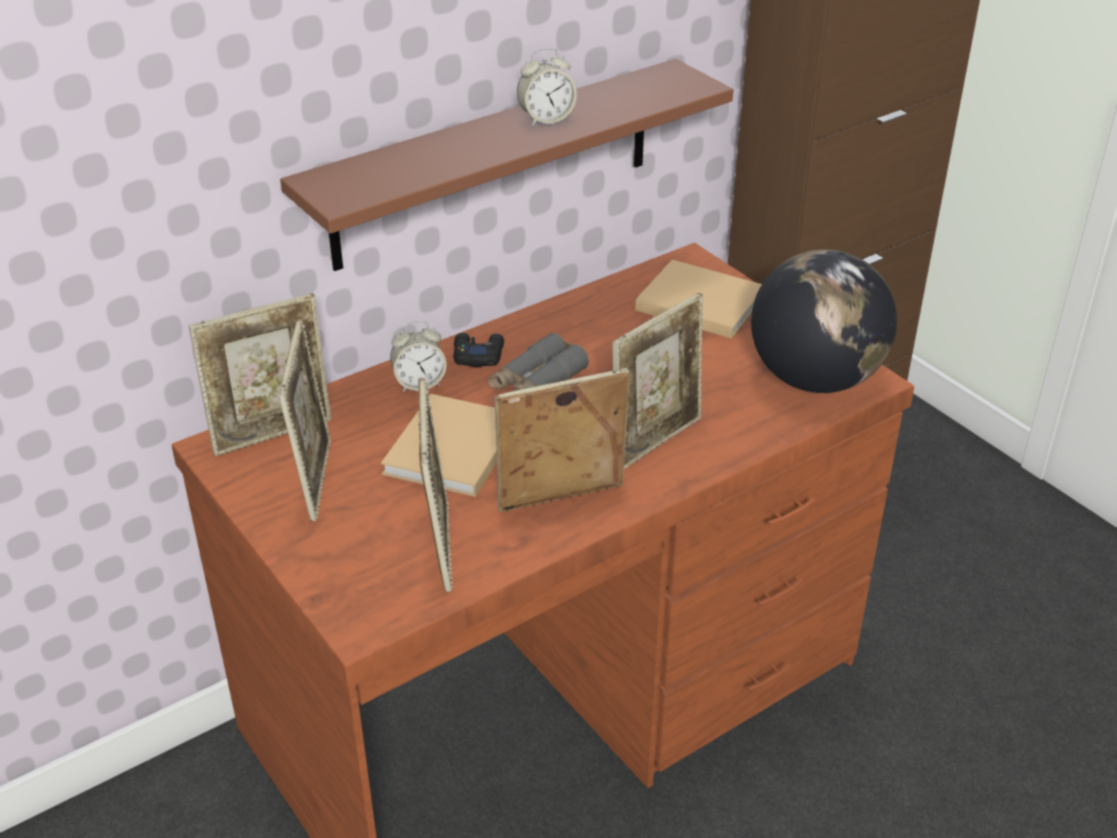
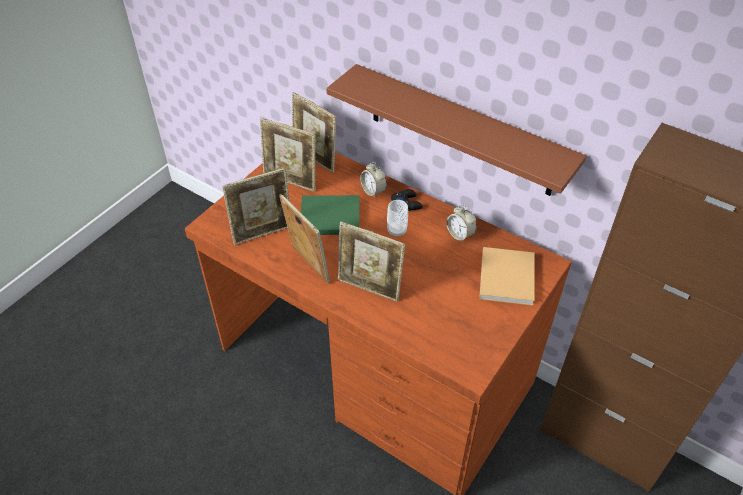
camera: 70 degrees right, 10 degrees up
(315, 479) = (291, 181): picture frame -> picture frame turned 45 degrees clockwise
(450, 451) = (328, 217): beige book -> green book
(537, 381) = (397, 231): grey binoculars -> cup
(546, 119) = (468, 125): alarm clock -> alarm clock (460, 234)
(815, 379) = (460, 345): globe -> none

